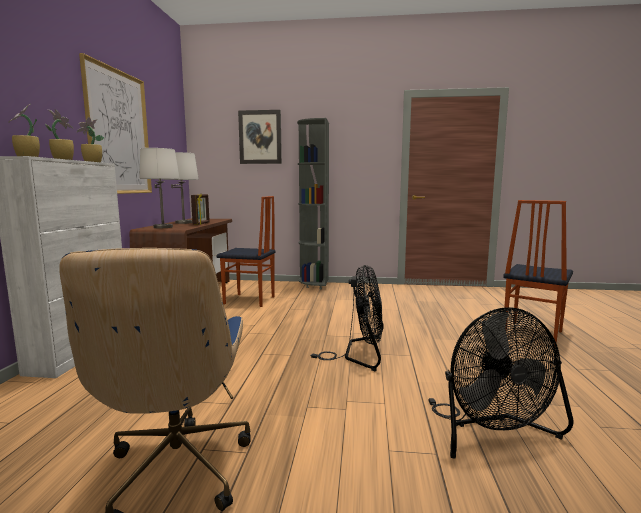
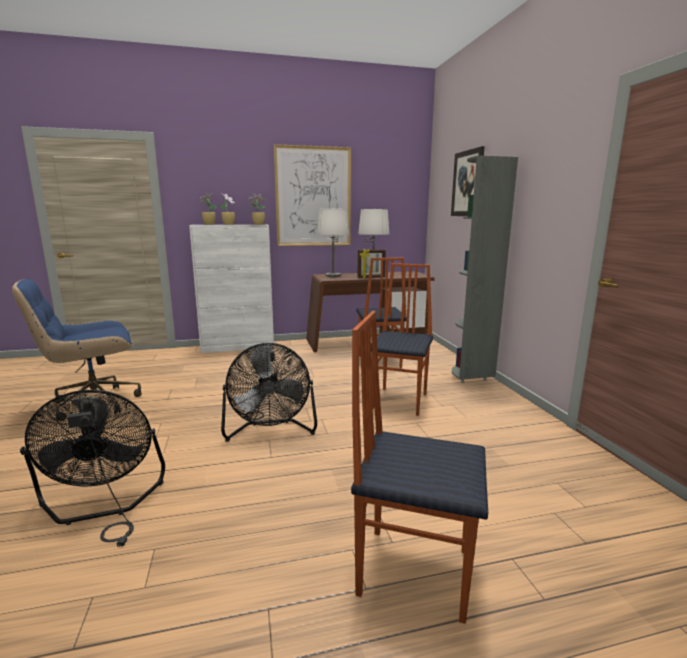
camera: 70 degrees right, 5 degrees up
(338, 307) = (401, 401): none -> chair
(487, 432) = (103, 507): black fan -> black fan turned 105 degrees clockwise

